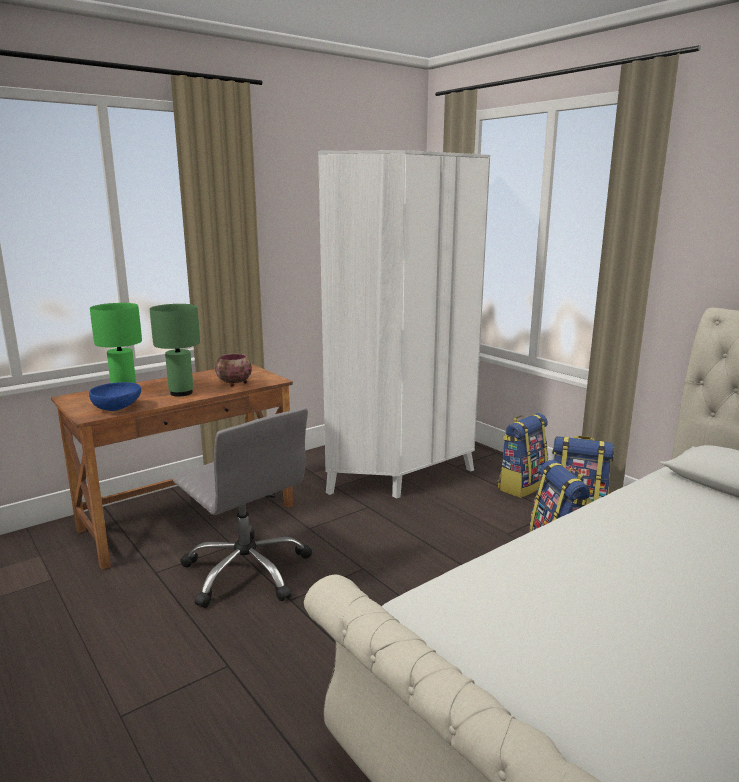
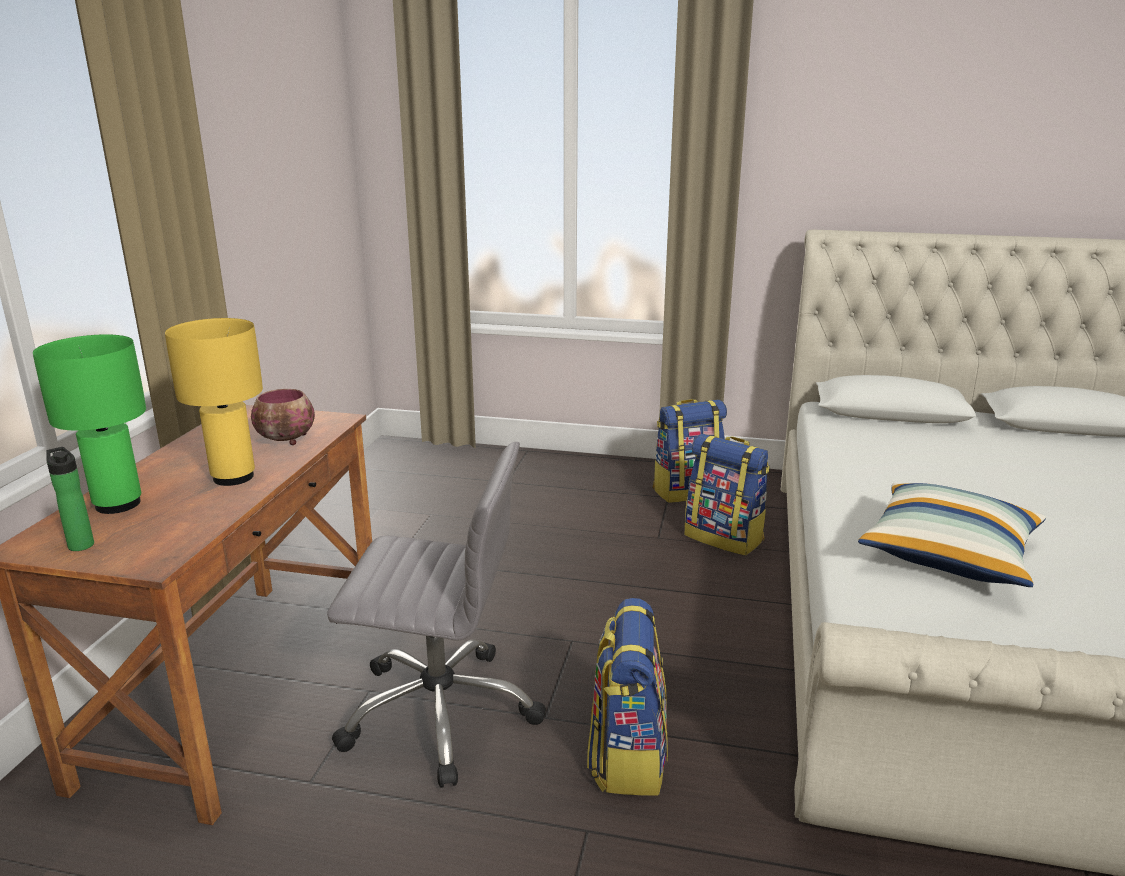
camera: 40 degrees left, 5 degrees up
(84, 402) = (80, 544): none -> bottle
(118, 408) = (178, 533): blue bowl -> none
(180, 393) = (232, 478): green table lamp -> yellow table lamp
(399, 464) = (438, 501): white wardrobe -> none
(521, 486) = (602, 481): backpack -> backpack (627, 756)
(571, 596) = (949, 555): none -> pillow

